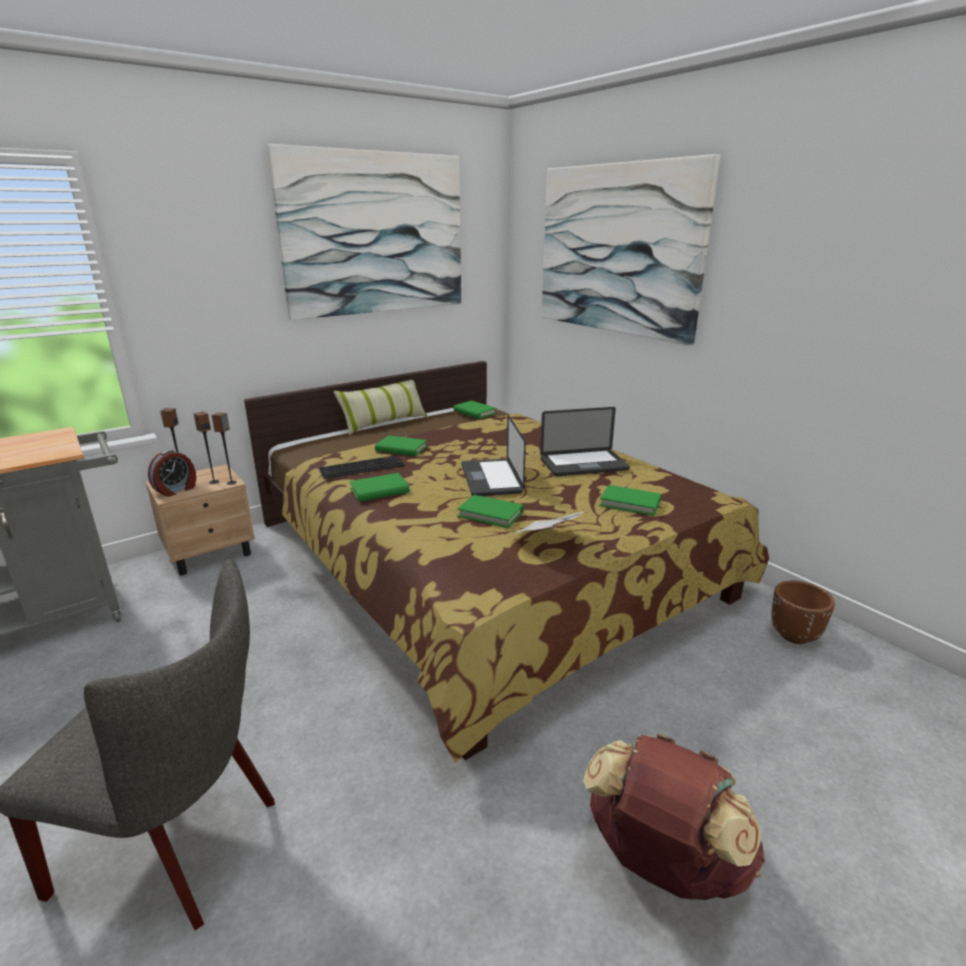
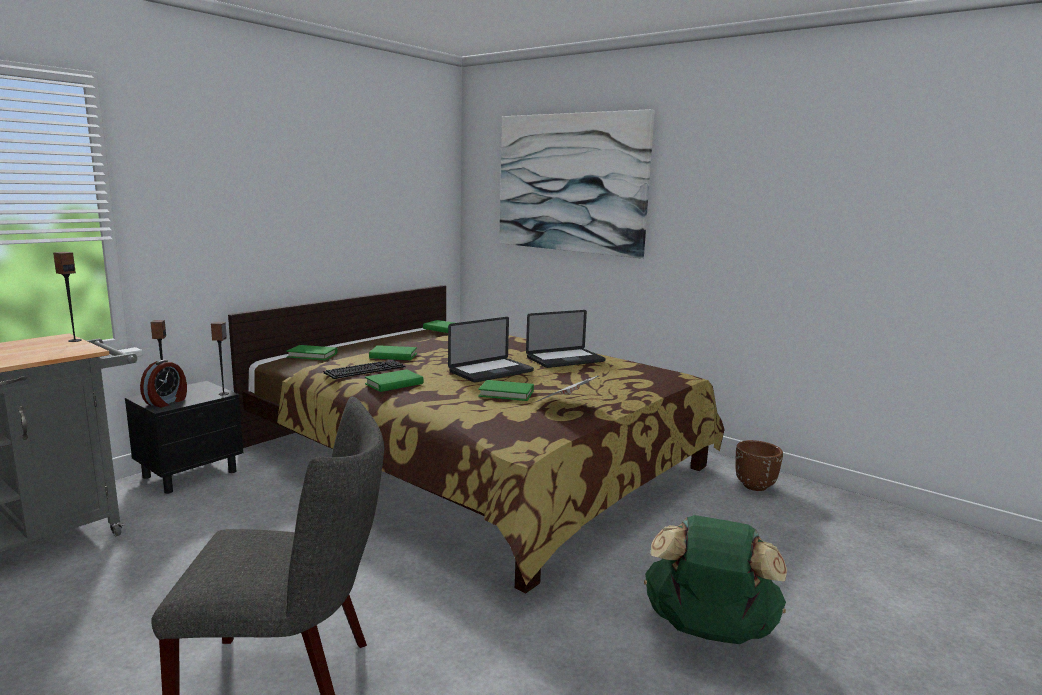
camera: 15 degrees left, 10 degrees down
(211, 553) = (191, 474): beige nightstand -> black nightstand
(214, 482) = (203, 394): speaker -> speaker (74, 340)
(375, 234) = (352, 164): picture -> none
(384, 423) = (358, 340): pillow -> none
(491, 478) = (491, 372): laptop -> laptop turned 105 degrees counterclockwise
(630, 503) = (617, 381): green book -> green book (312, 355)
(662, 862) = (708, 632): brown backpack -> green backpack

